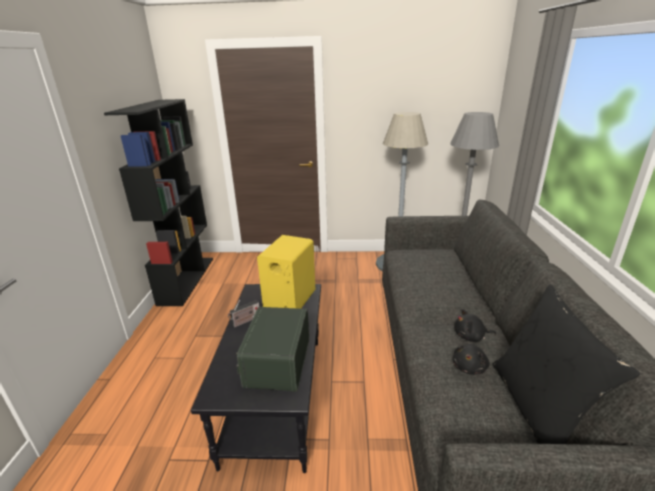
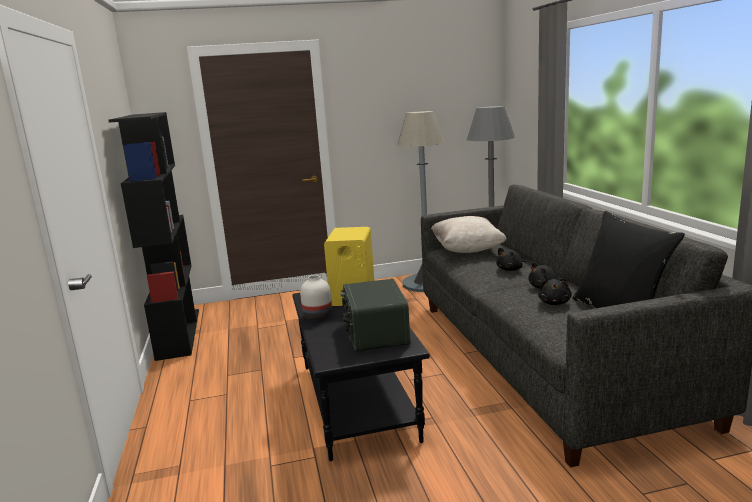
camera: 15 degrees left, 10 degrees down
(245, 321) = (317, 316): radio -> white vase
(421, 259) = (467, 250): none -> beige pillow
(450, 296) = (511, 269): none -> black plush toy

